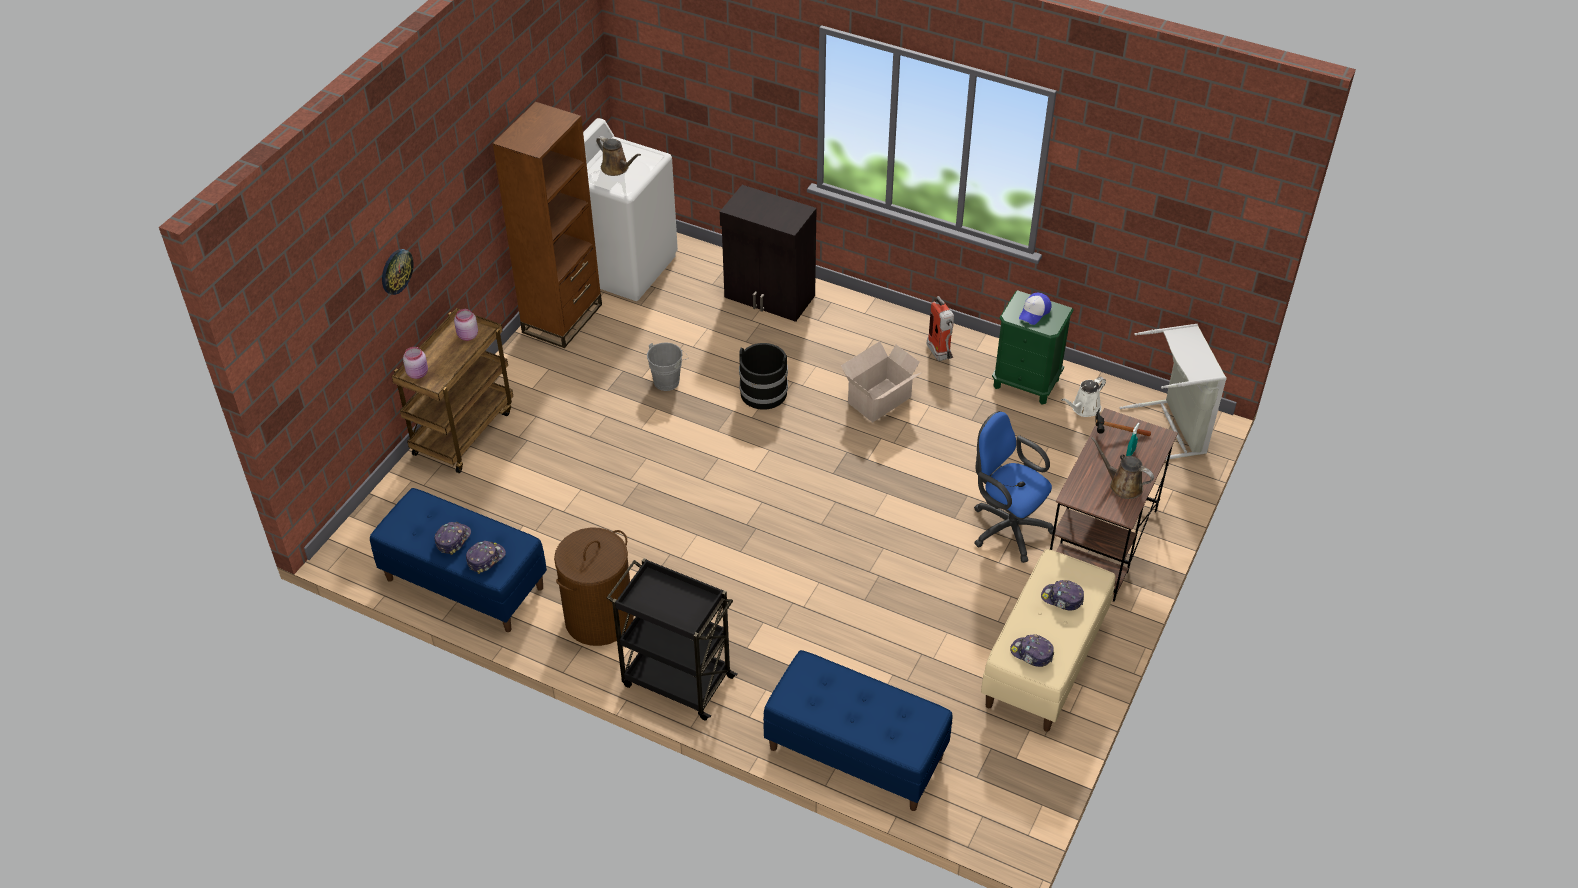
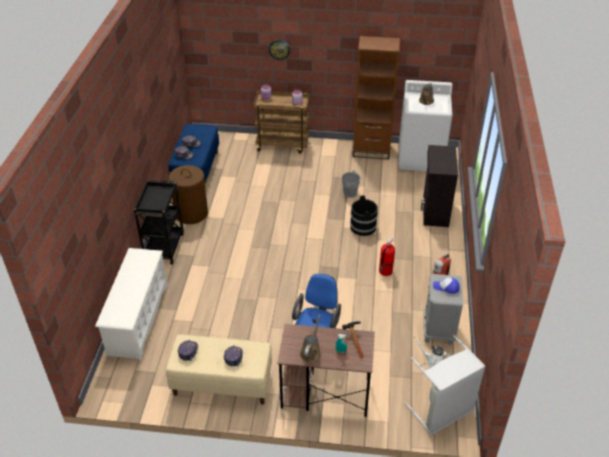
camera: 70 degrees right, 5 degrees down
(854, 753) = (138, 319): blue bench -> white shoe rack
(881, 399) = (385, 271): cardboard box -> fire extinguisher
(1026, 383) = (438, 330): green nightstand -> grey nightstand

